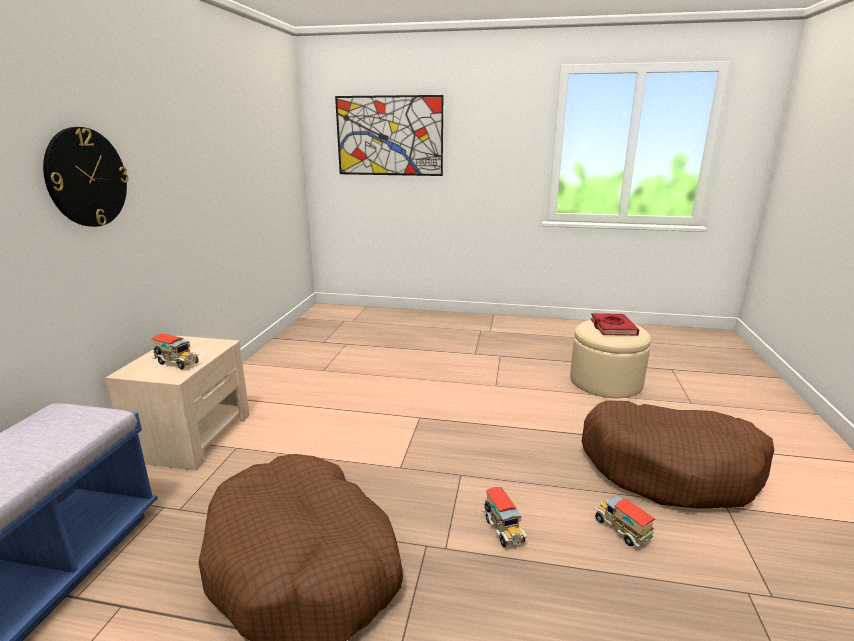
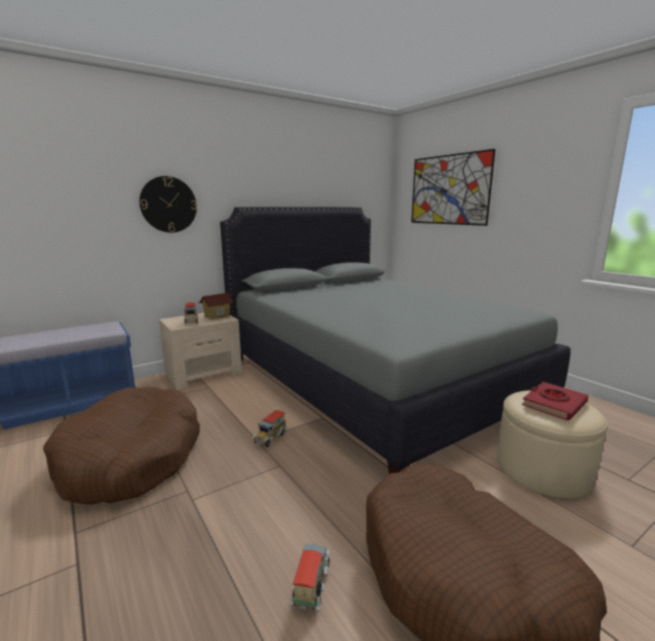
camera: 45 degrees right, 5 degrees down
(194, 345) = (217, 316): none -> toy house
(400, 365) = (372, 380): none -> grey bed
(502, 530) = (237, 515): toy truck -> toy truck (270, 438)

